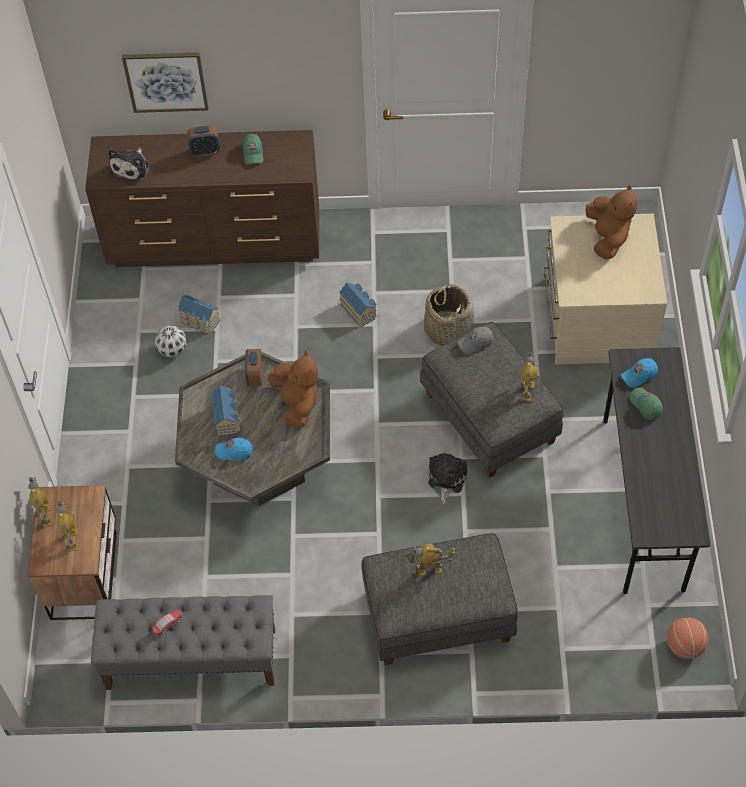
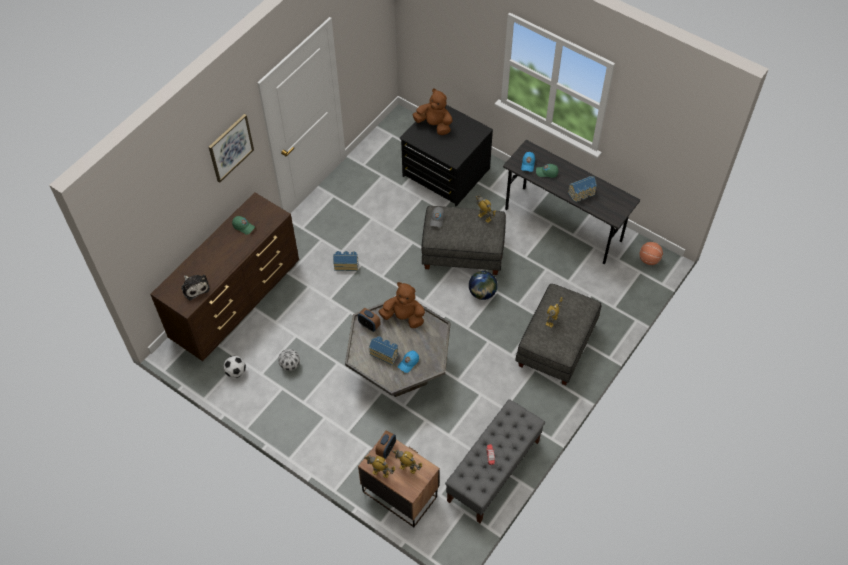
camera: 55 degrees left, 0 degrees up
(122, 306) = (236, 372): none -> football
(166, 81) = (179, 223): picture -> picture (230, 147)
(199, 321) = (283, 341): toy house -> toy house (582, 194)
(205, 151) = (219, 247): alarm clock -> alarm clock (386, 449)
(446, 479) = (482, 293): plush toy -> globe
(448, 329) = (394, 235): basket -> none
(597, 319) = (445, 173): beige dresser -> black dresser

